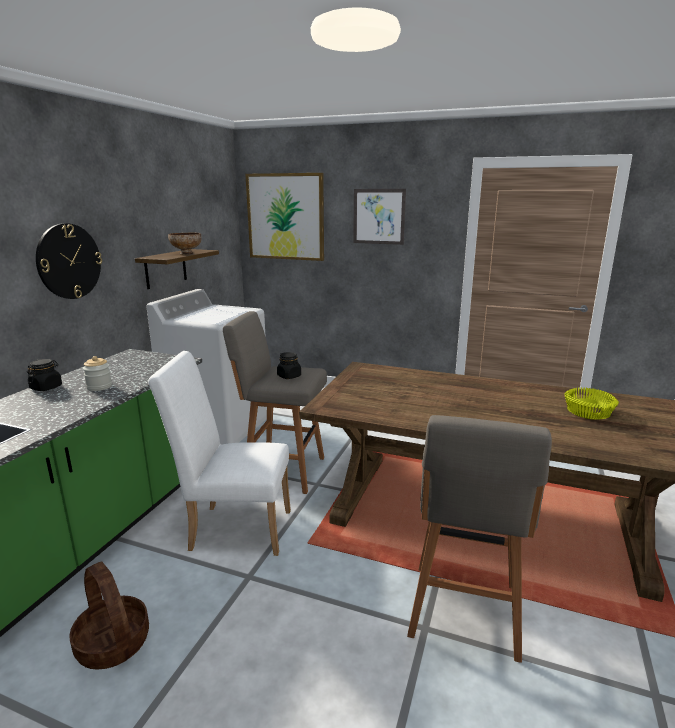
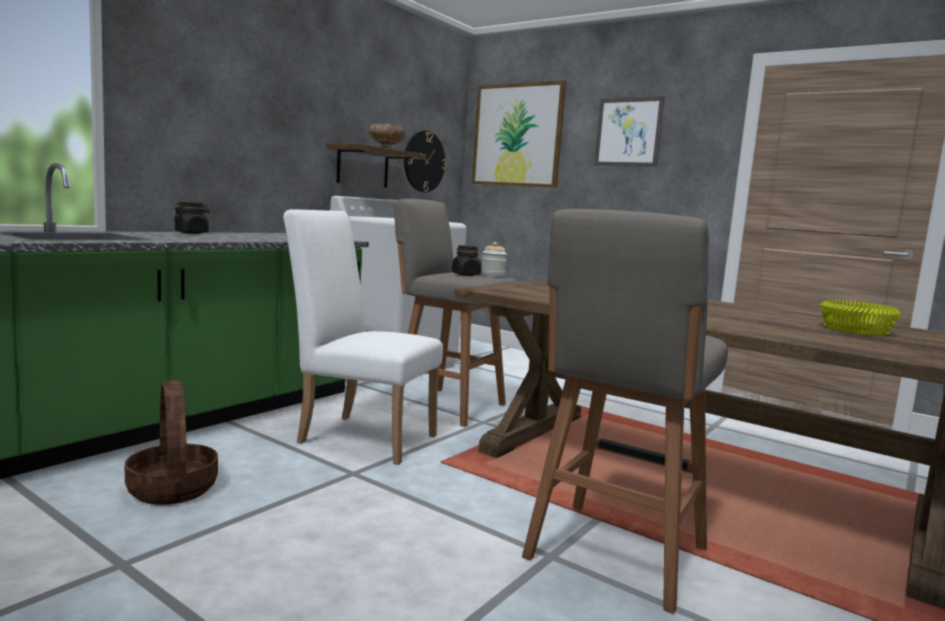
camera: 15 degrees right, 10 degrees down
(69, 261) = (252, 123): wall clock -> wall clock (424, 161)
(99, 387) = (243, 237): jar -> jar (492, 275)

